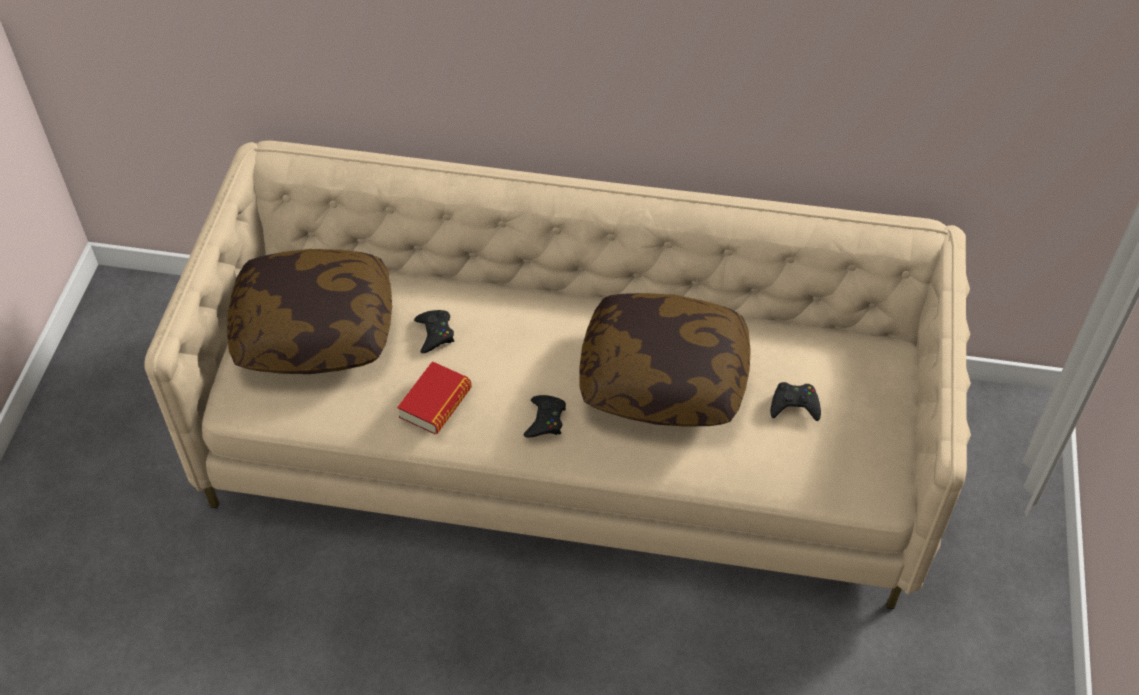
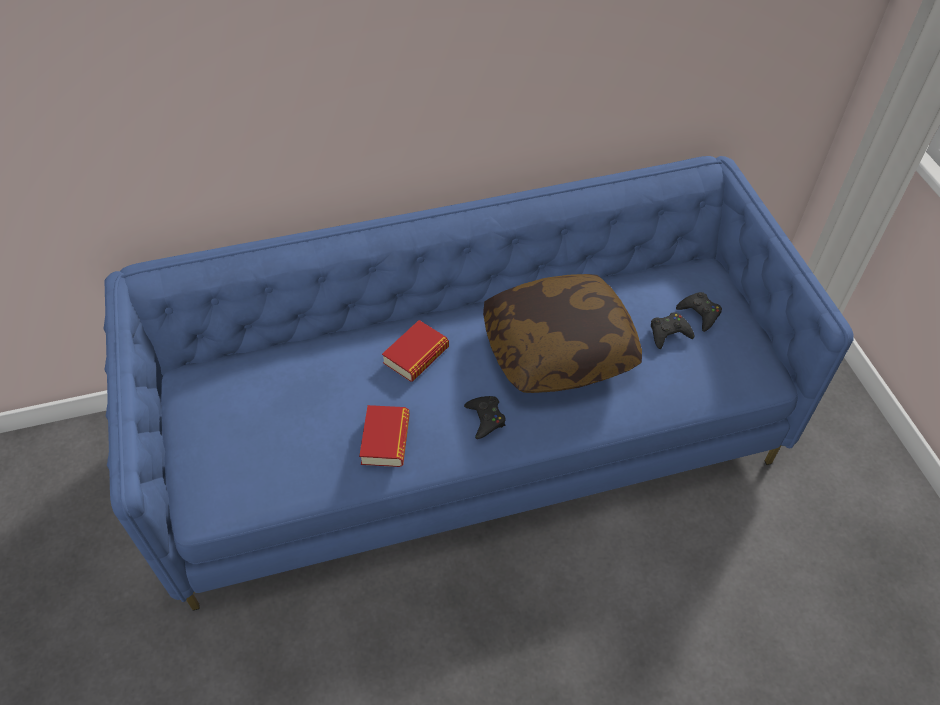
camera: 25 degrees left, 0 degrees up
(315, 330) = (243, 417): pillow -> none
(435, 334) = (352, 382): black game controller -> black game controller (699, 313)
(512, 330) = (416, 355): none -> book
(570, 445) = (470, 435): beige sofa -> blue sofa

